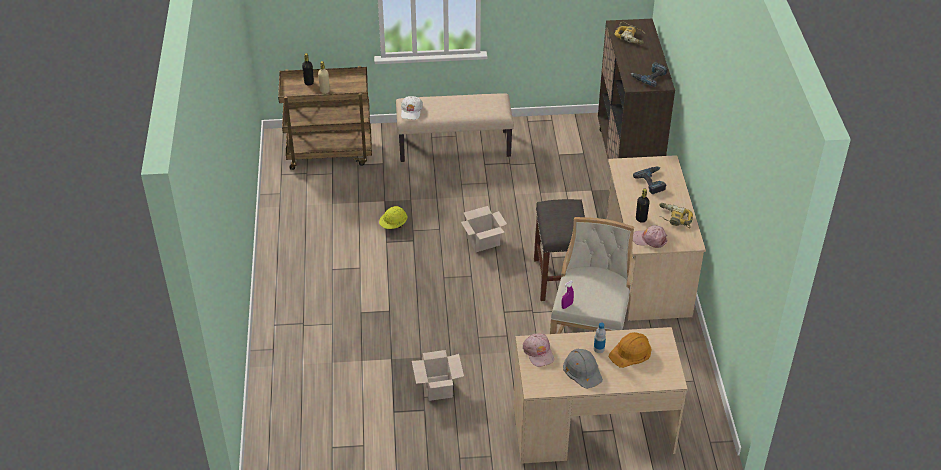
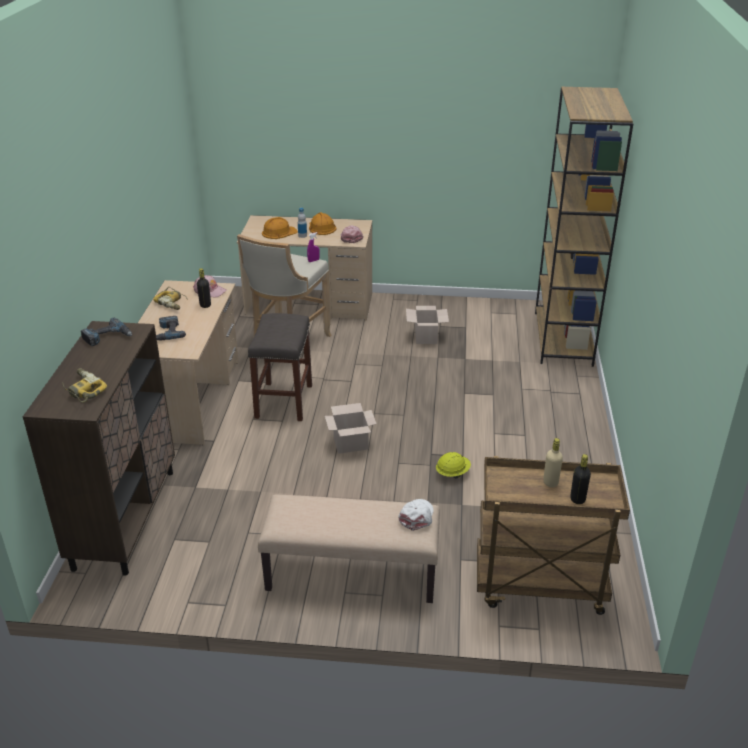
camera: 170 degrees left, 10 degrees down
(279, 406) = (563, 339): none -> brown bookcase
(582, 370) = (321, 227): grey hard hat -> orange hard hat

